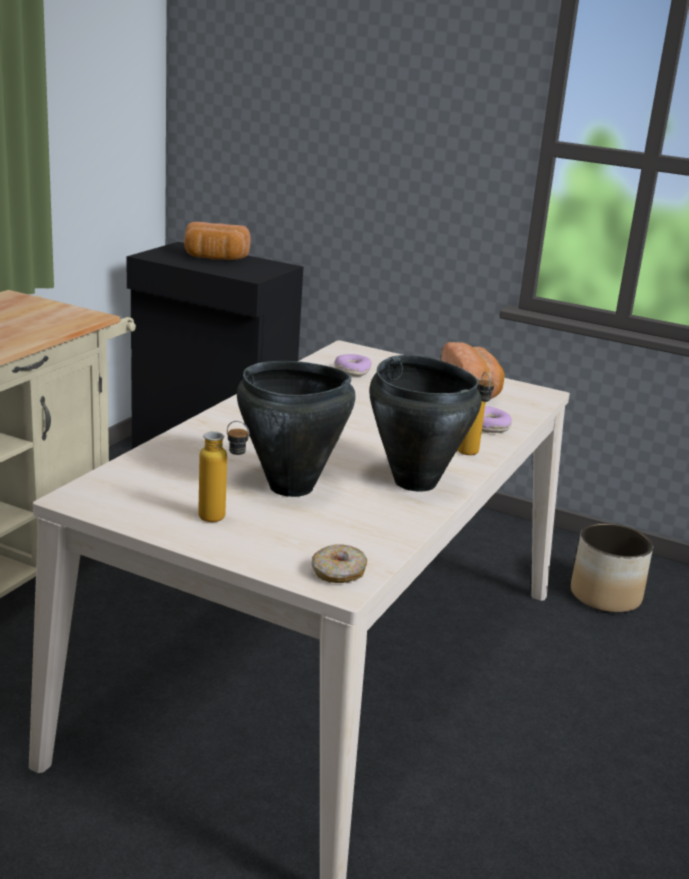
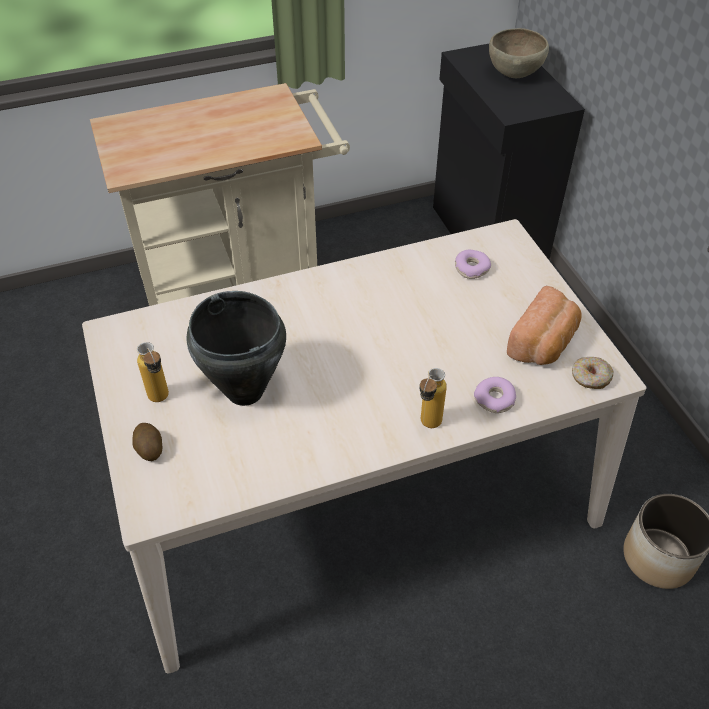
camera: 45 degrees right, 25 degrees up
(215, 258) = (514, 75): bread -> brown bowl
(266, 549) = (149, 448): none -> potato
(338, 573) = (161, 501): donut -> donut (590, 378)
(415, 481) = (339, 434): black cooking pot -> none

